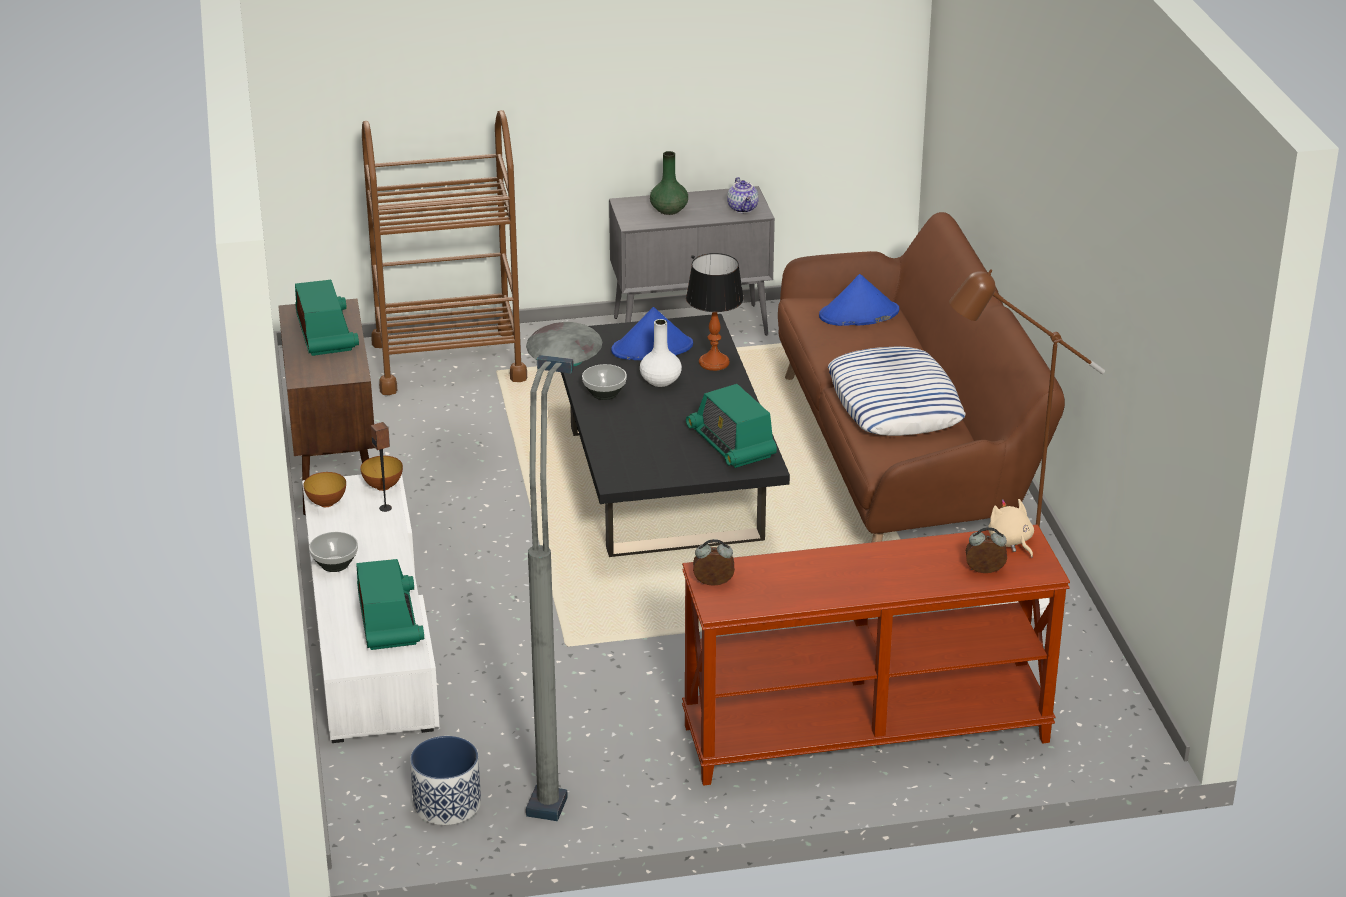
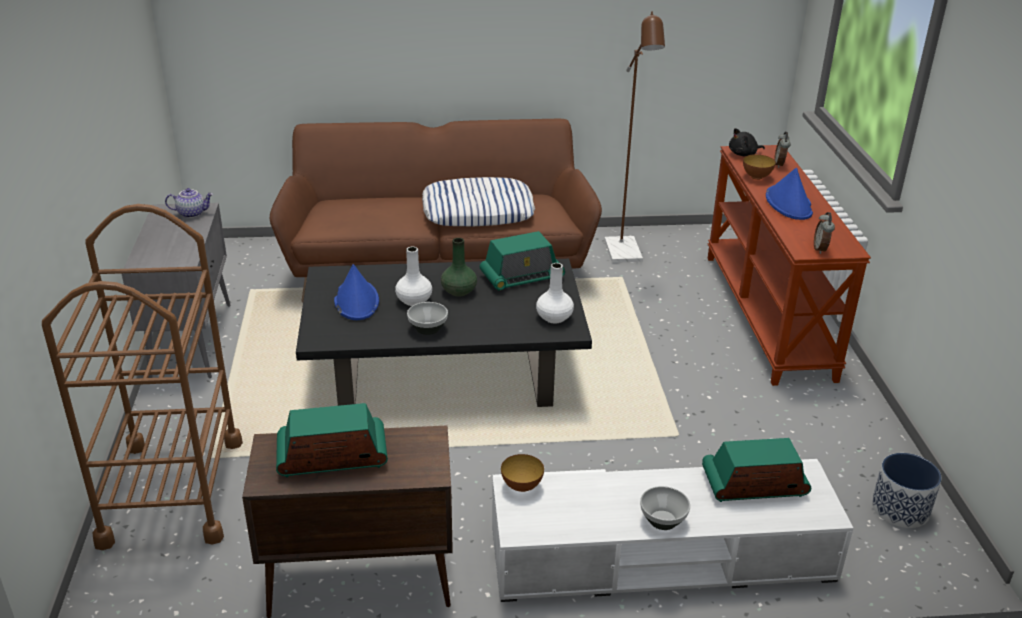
camera: 85 degrees left, 0 degrees up
(326, 503) = (549, 527): bowl -> bowl (756, 177)
(385, 508) = (562, 485): speaker -> none
(567, 760) = (827, 443): grey floor lamp -> none
(641, 468) = (554, 318): none -> white vase
(668, 210) = (169, 245): green vase -> green vase (458, 291)
(714, 363) = (392, 275): table lamp -> none
(858, 314) = (343, 210): blue hat -> blue hat (789, 204)
(1011, 542) = (744, 154): beige plush toy -> black plush toy

